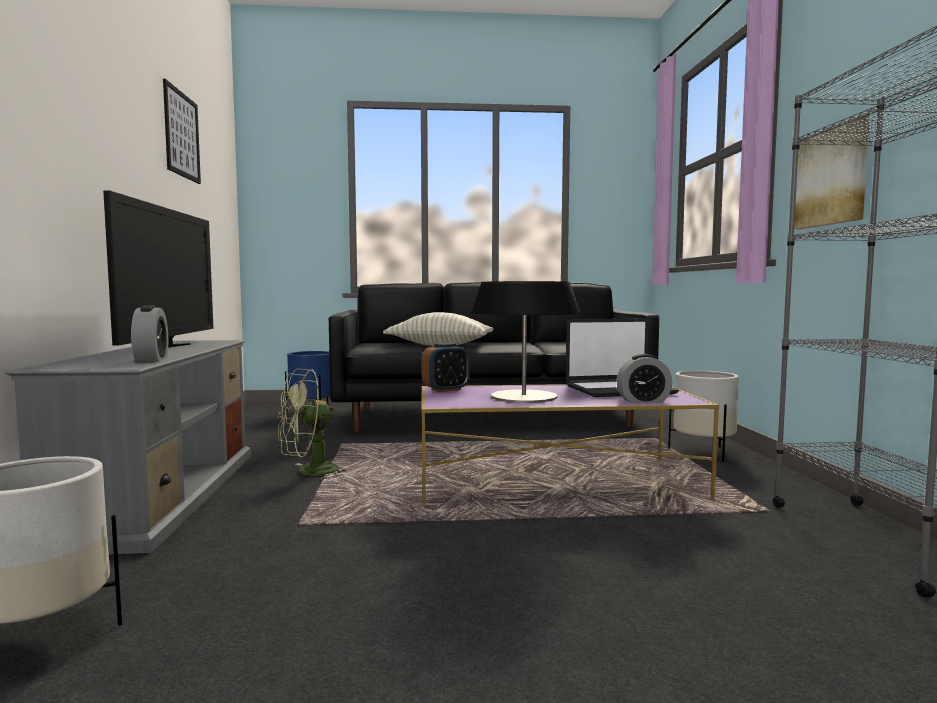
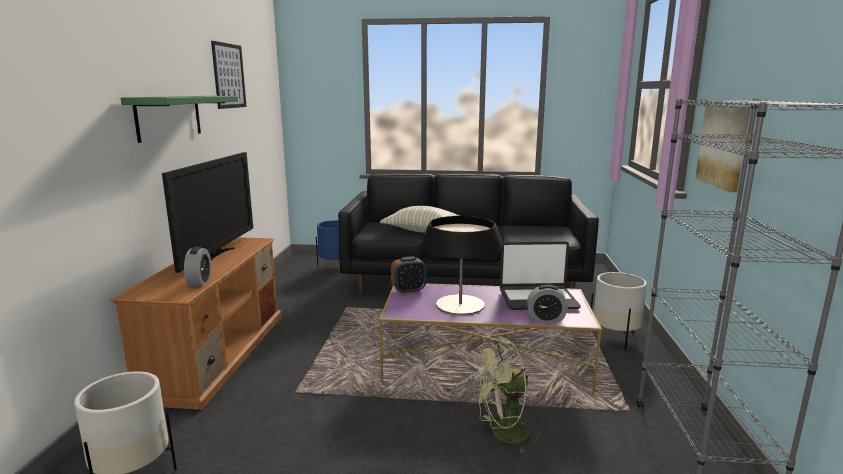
camera: 10 degrees right, 10 degrees up
(106, 147) = (169, 117): none -> green shelf
(162, 494) = (217, 352): grey tv stand -> brown tv stand
(309, 473) = (316, 338): green fan -> green fan (503, 435)

